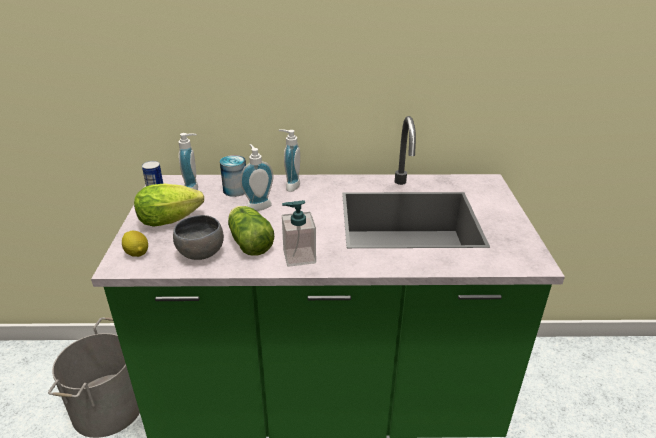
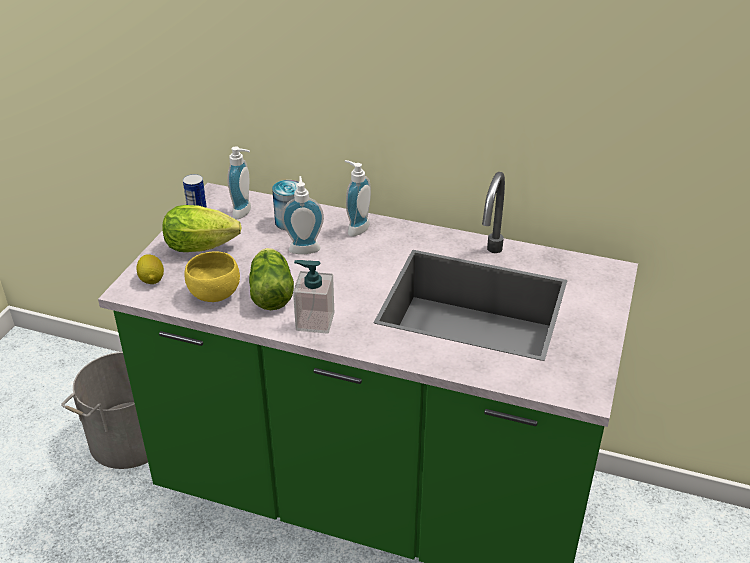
camera: 20 degrees right, 5 degrees up
(199, 254) = (212, 294): grey bowl -> yellow bowl

